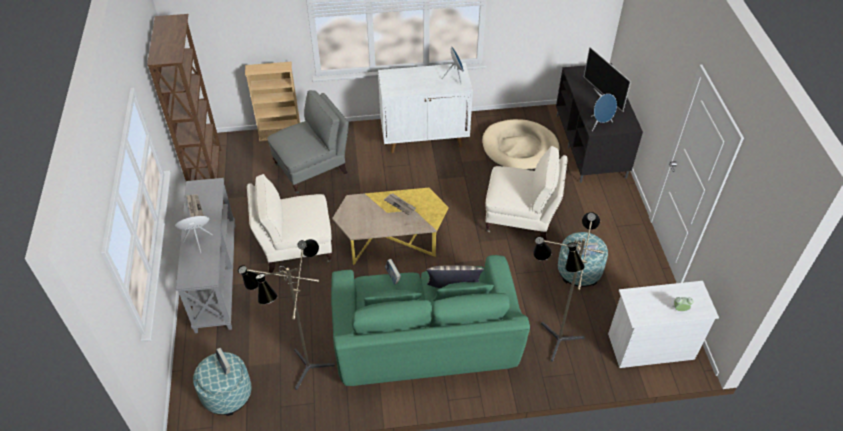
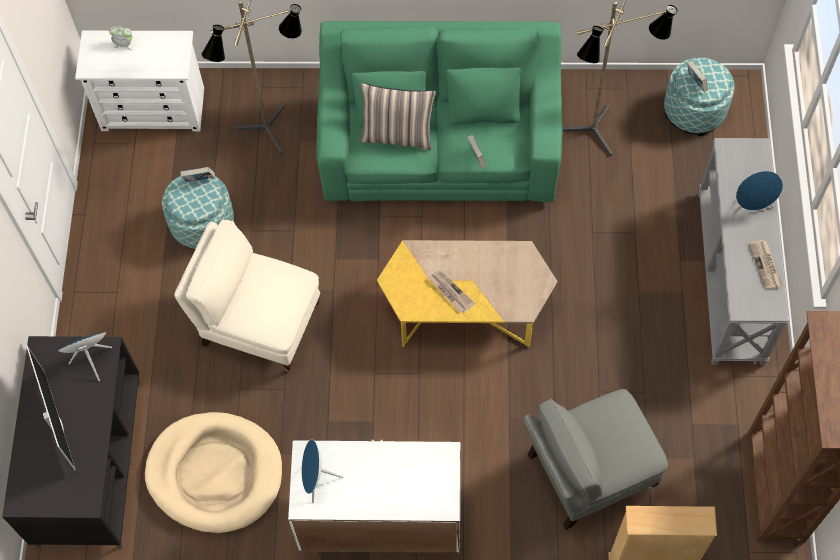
camera: 170 degrees left, 15 degrees up
(295, 247) = (614, 313): beige armchair -> none

